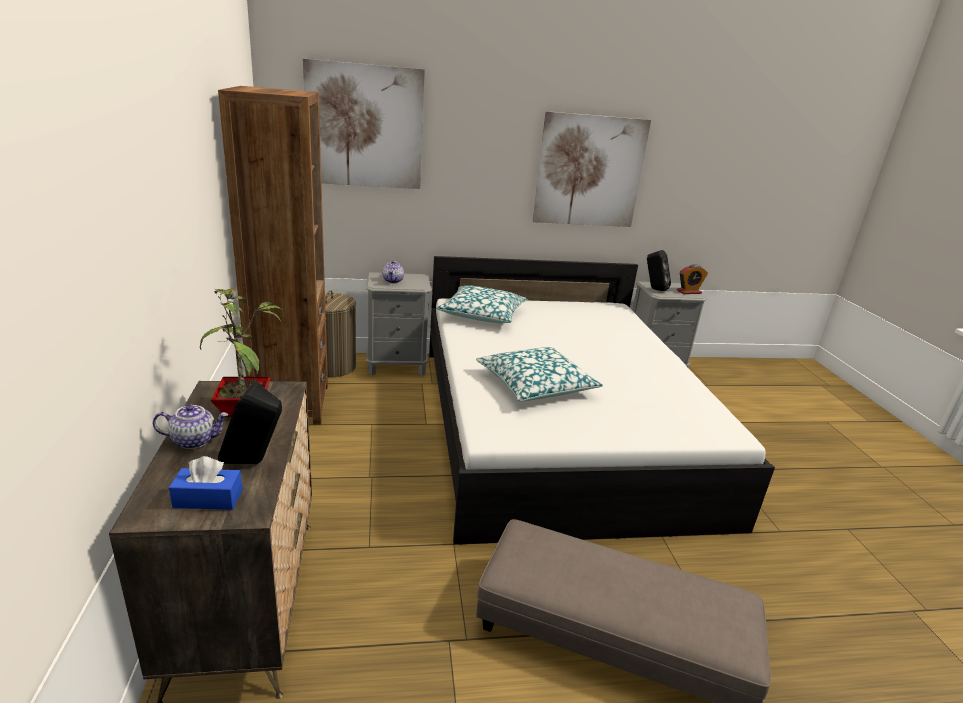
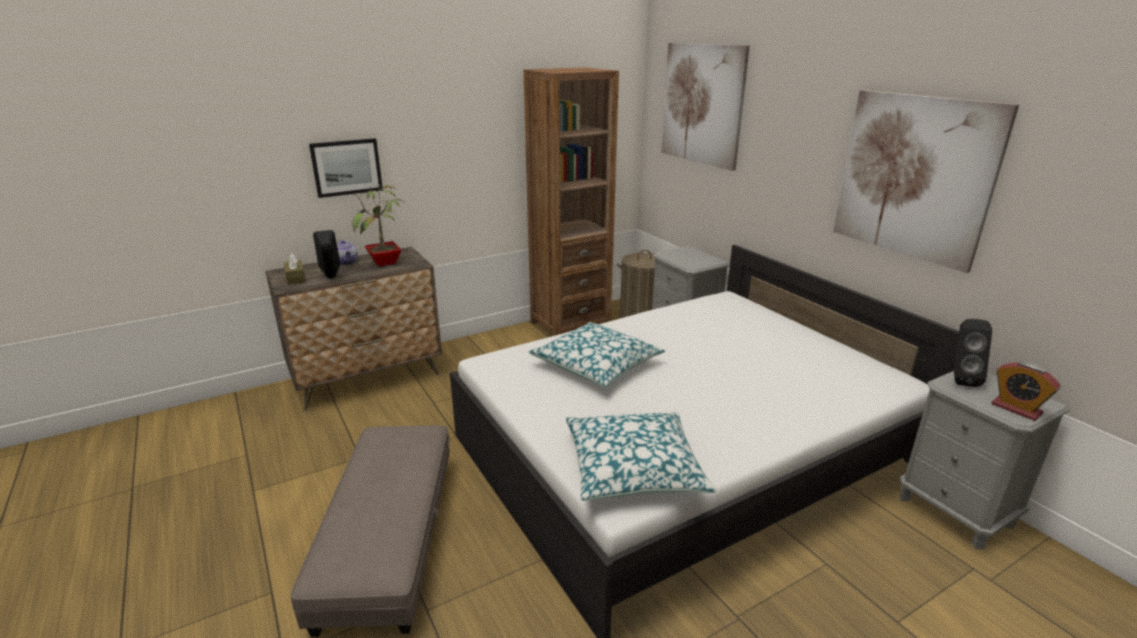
camera: 70 degrees right, 0 degrees up
(133, 280) = (346, 167): none -> picture
(208, 499) = (295, 278): blue tissue box -> brown tissue box
(393, 281) = (684, 256): teapot -> none
(482, 314) = (719, 313): pillow -> pillow (633, 468)

